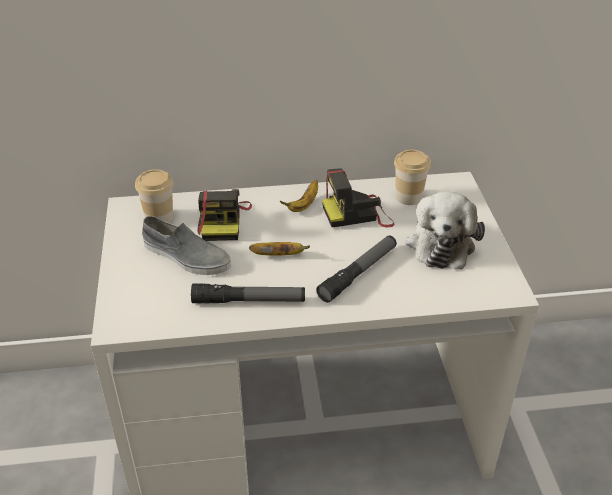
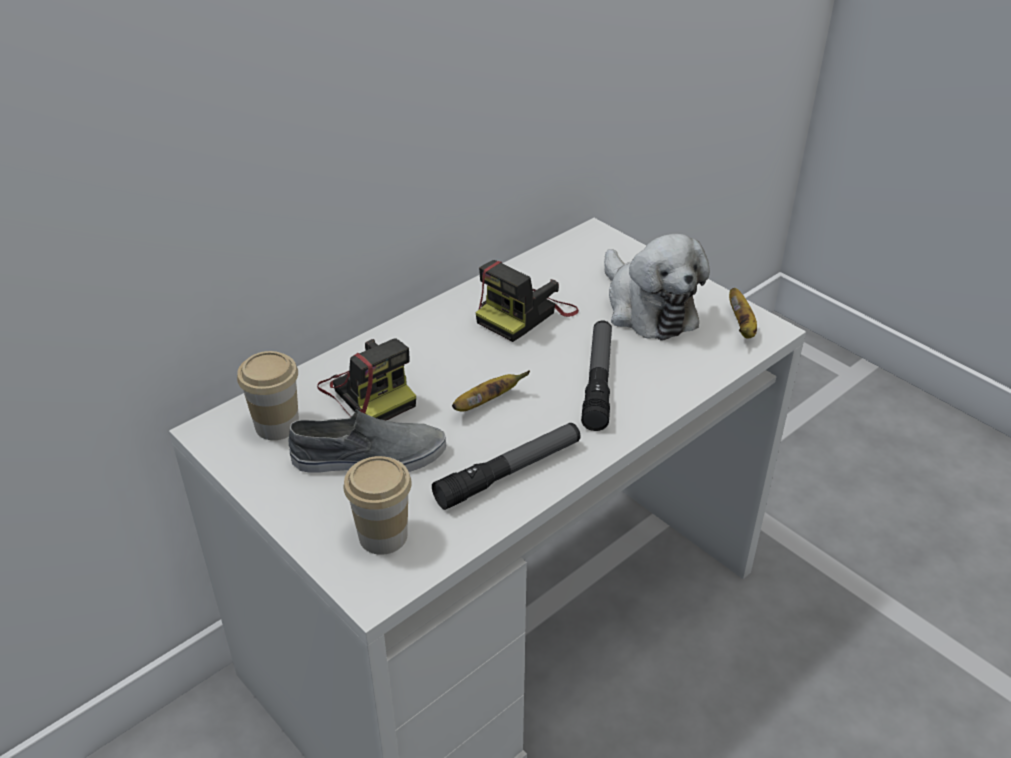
camera: 35 degrees left, 0 degrees up
(303, 205) = (450, 330): banana -> banana (742, 326)
(408, 197) = (560, 271): cup -> cup (383, 536)

